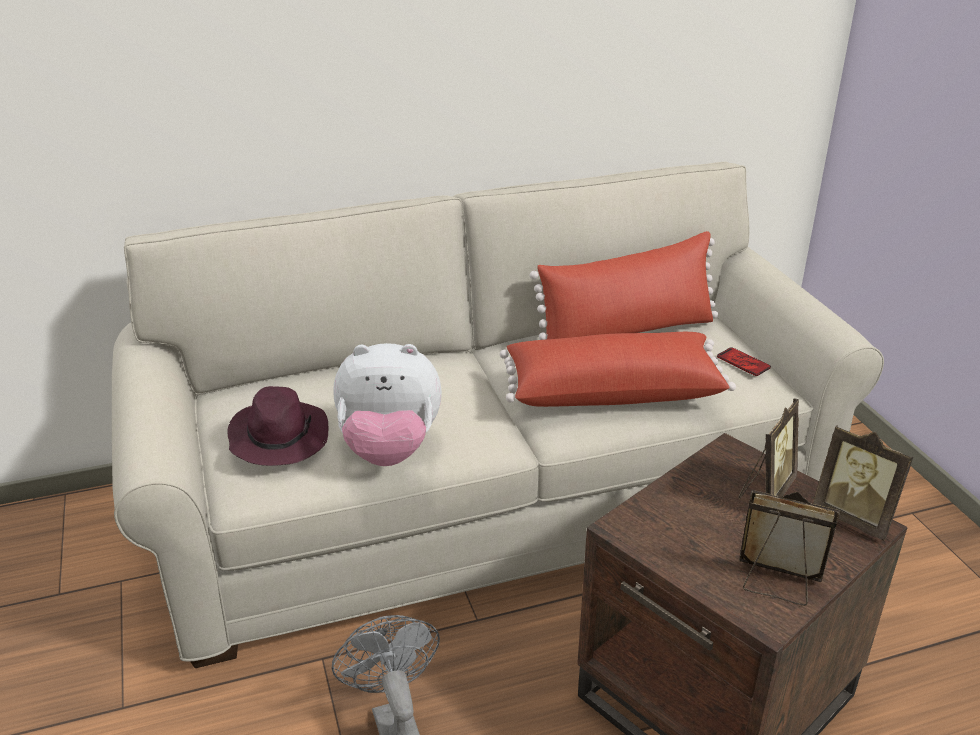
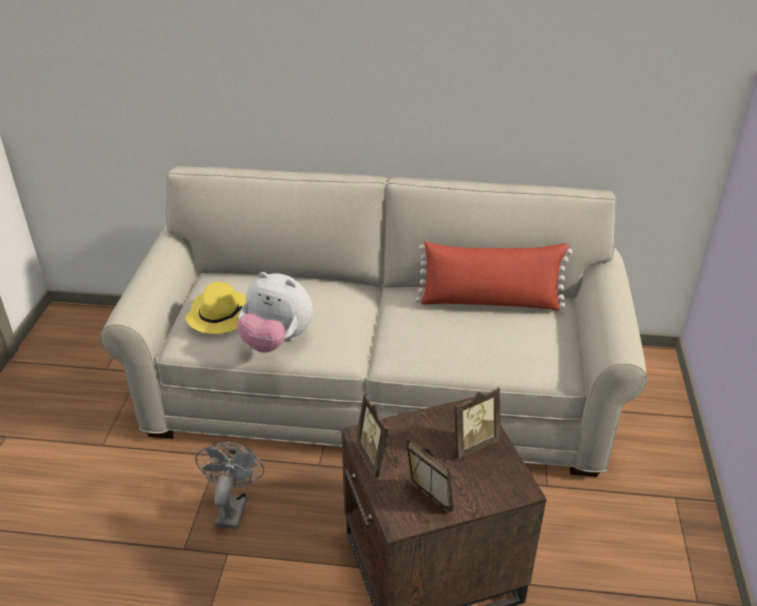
camera: 25 degrees right, 5 degrees up
(278, 438) = (220, 314): purple hat -> yellow hat
(612, 391) = (444, 342): red pillow -> none
(743, 362) = (553, 348): phone -> none
(854, 518) = (515, 480): picture frame -> picture frame (377, 458)

